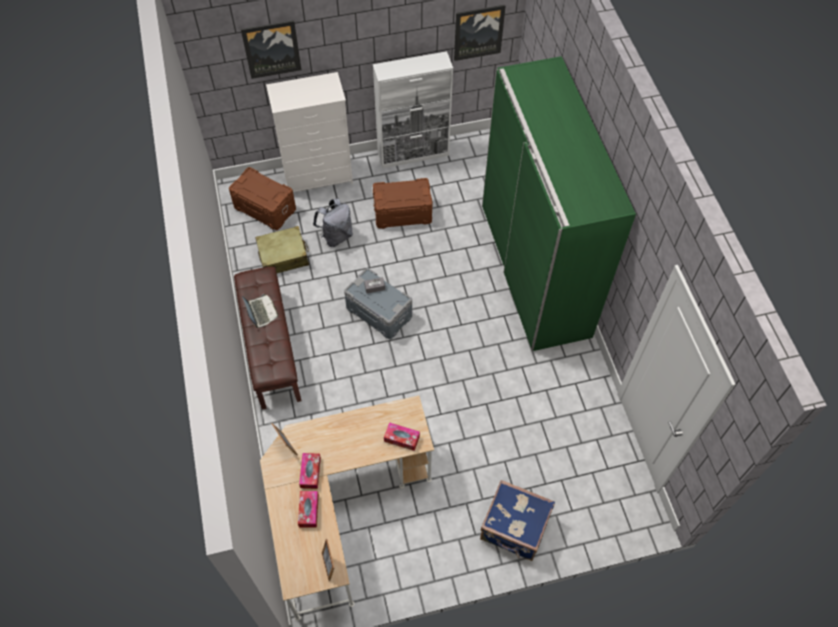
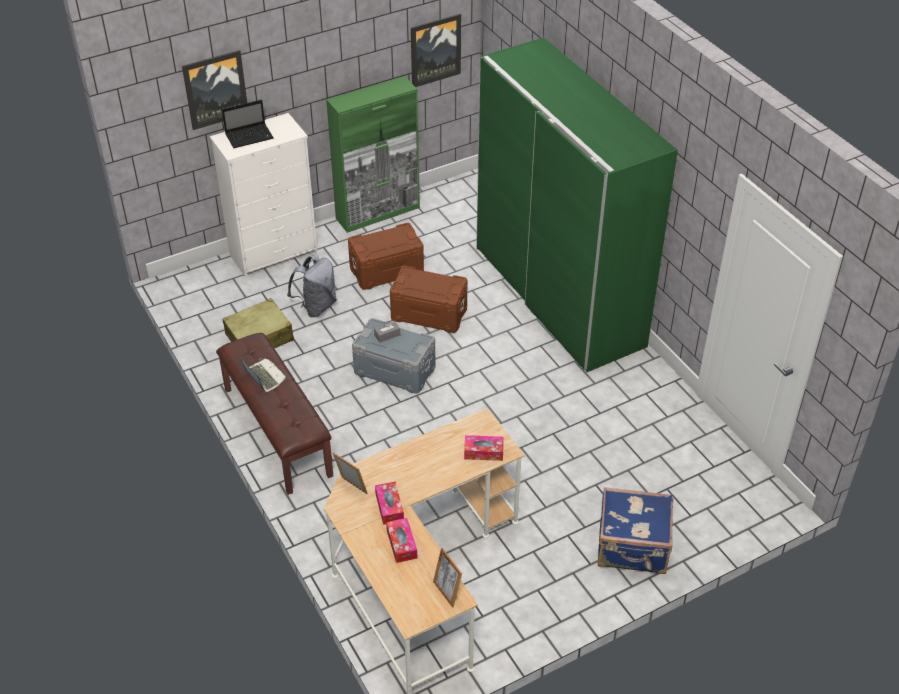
camera: 15 degrees left, 15 degrees down
(265, 208) = (220, 295): brown storage box -> brown storage box (429, 313)
(298, 91) = (250, 136): none -> laptop
(413, 154) = (378, 213): white cabinet -> green cabinet

